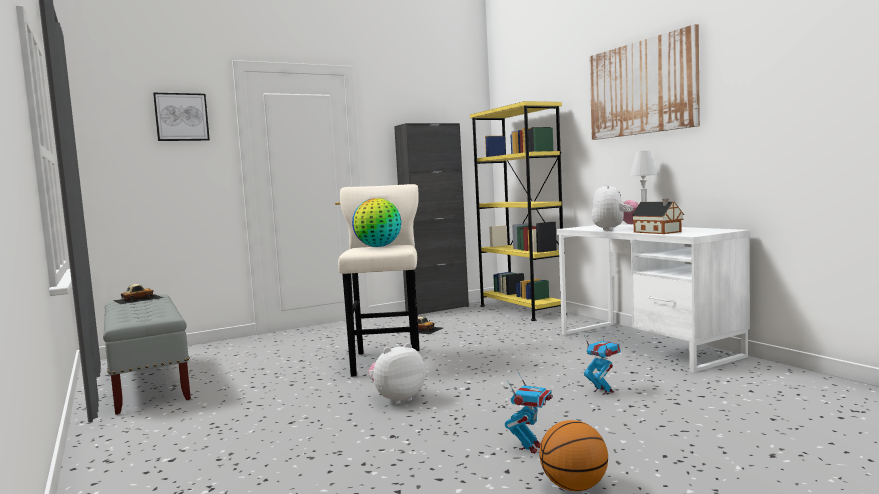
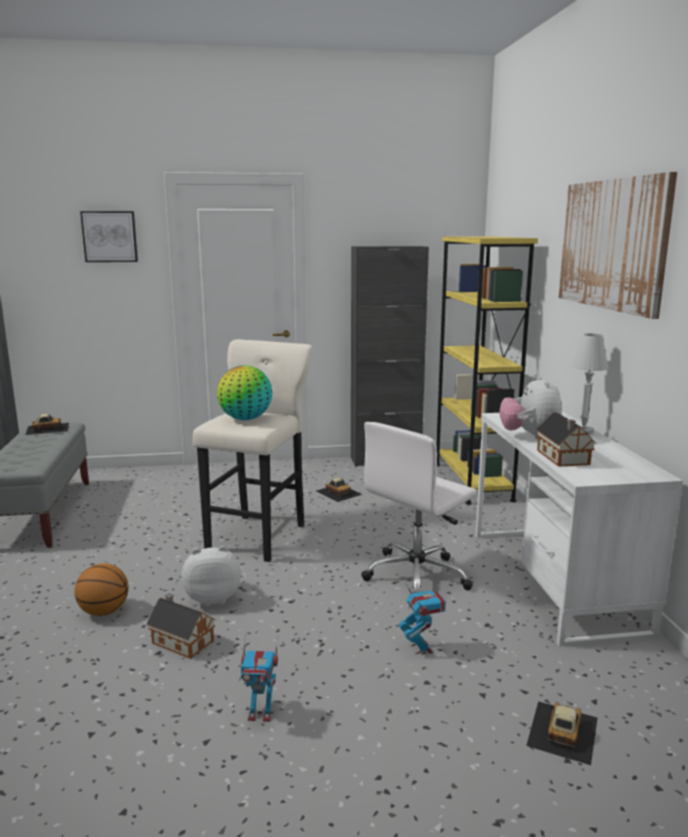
camera: 20 degrees right, 10 degrees up
(403, 426) = (181, 641): none -> toy house
(530, 447) = (260, 714): toy robot -> toy robot turned 45 degrees clockwise
(548, 359) = (417, 576): none -> white office chair
(574, 486) = (242, 789): basketball -> basketball (104, 611)
(614, 230) = (529, 436): plush toy -> plush toy turned 150 degrees clockwise
(751, 407) = (562, 731): none -> toy car

